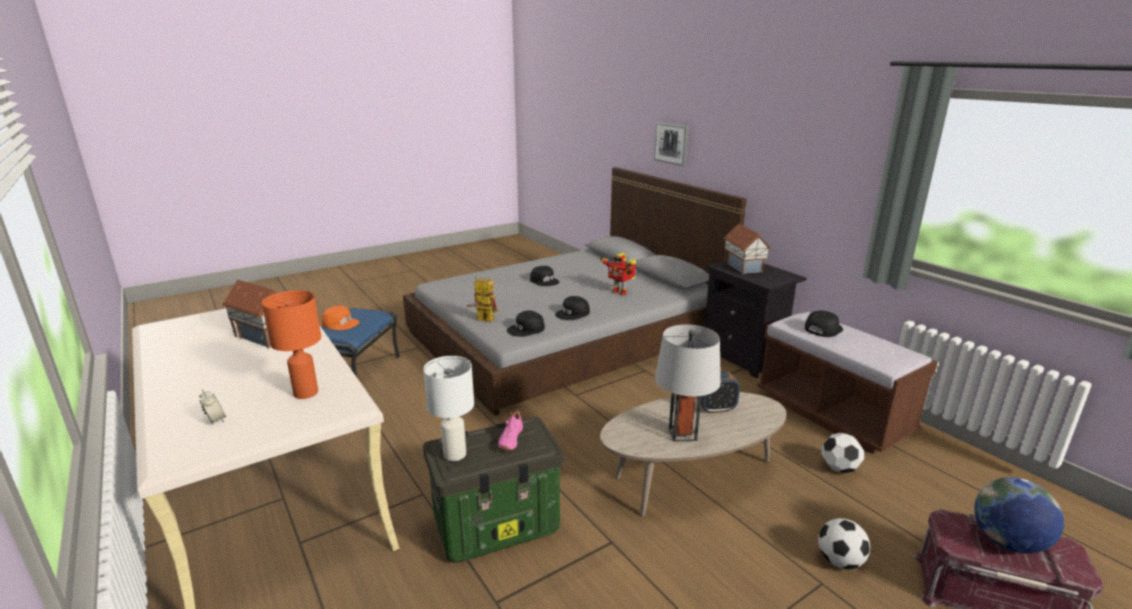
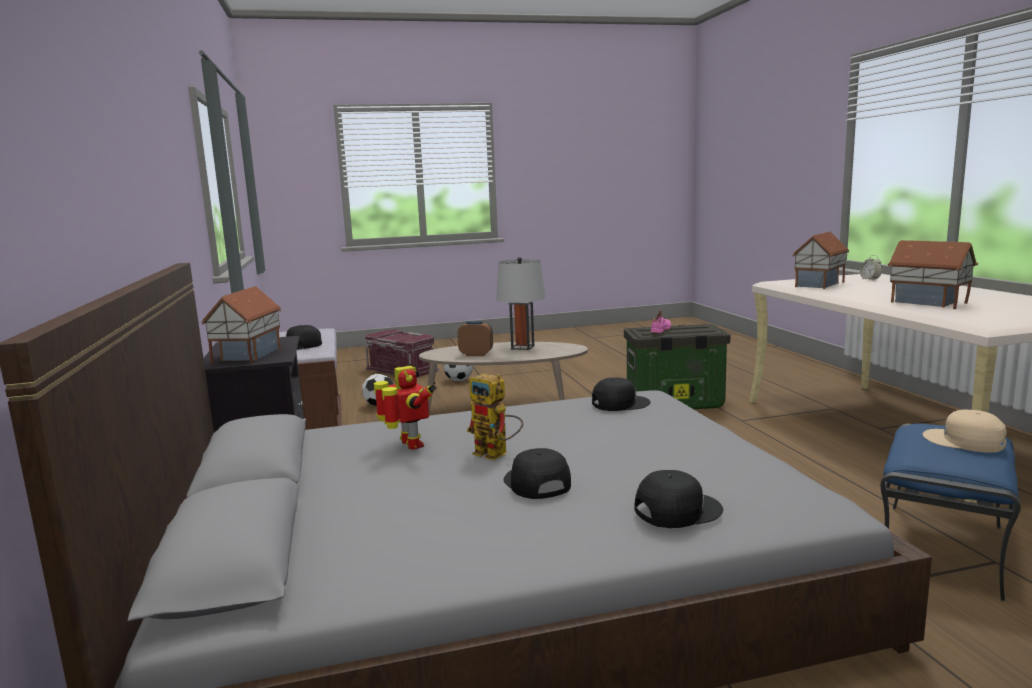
camera: 160 degrees left, 10 degrees down
(305, 393) = (820, 284): orange table lamp -> toy house
(341, 323) = (964, 441): orange cap -> beige cap
(454, 454) = (703, 328): white table lamp -> none
(481, 319) = (690, 419): toy robot -> toy robot (497, 454)
(573, 313) = (533, 417): black cap -> black cap (676, 510)
(671, 143) = (69, 185): picture -> none
(1007, 542) = (397, 337): globe -> none

